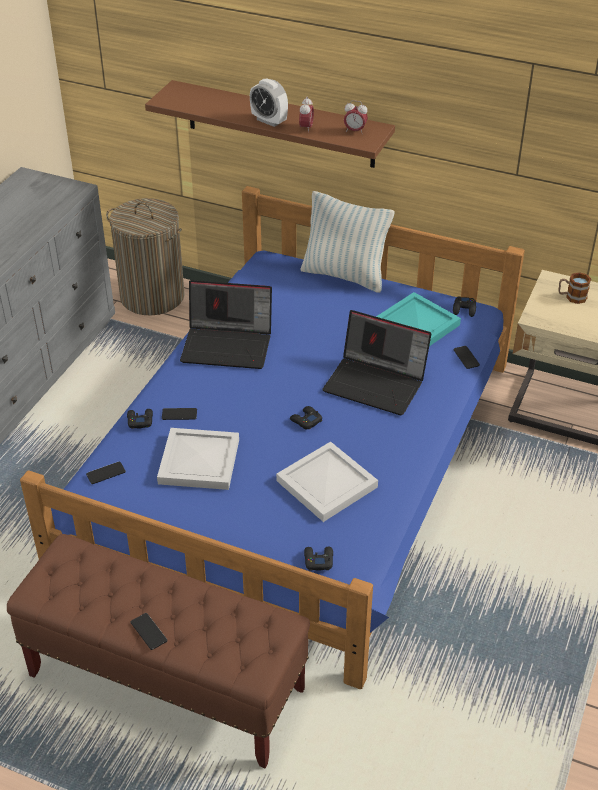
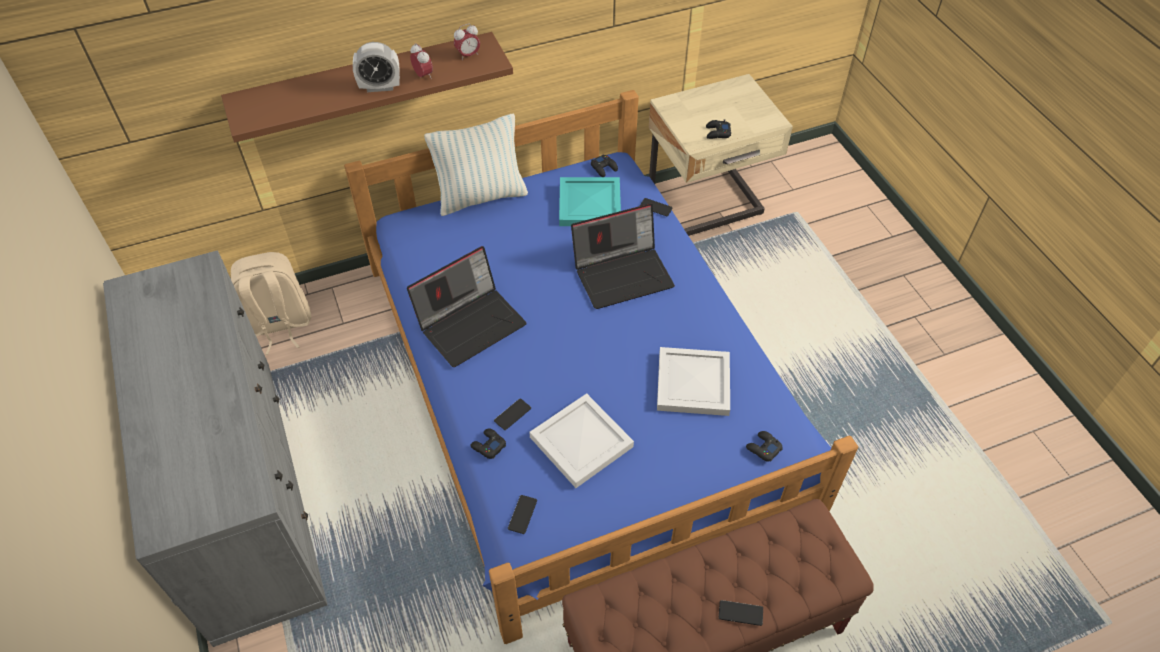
camera: 45 degrees left, 10 degrees up
(152, 296) = (278, 325): laundry basket -> beige backpack
(305, 420) = (613, 343): black game controller -> black game controller (717, 133)
(571, 297) = (697, 110): mug -> none

